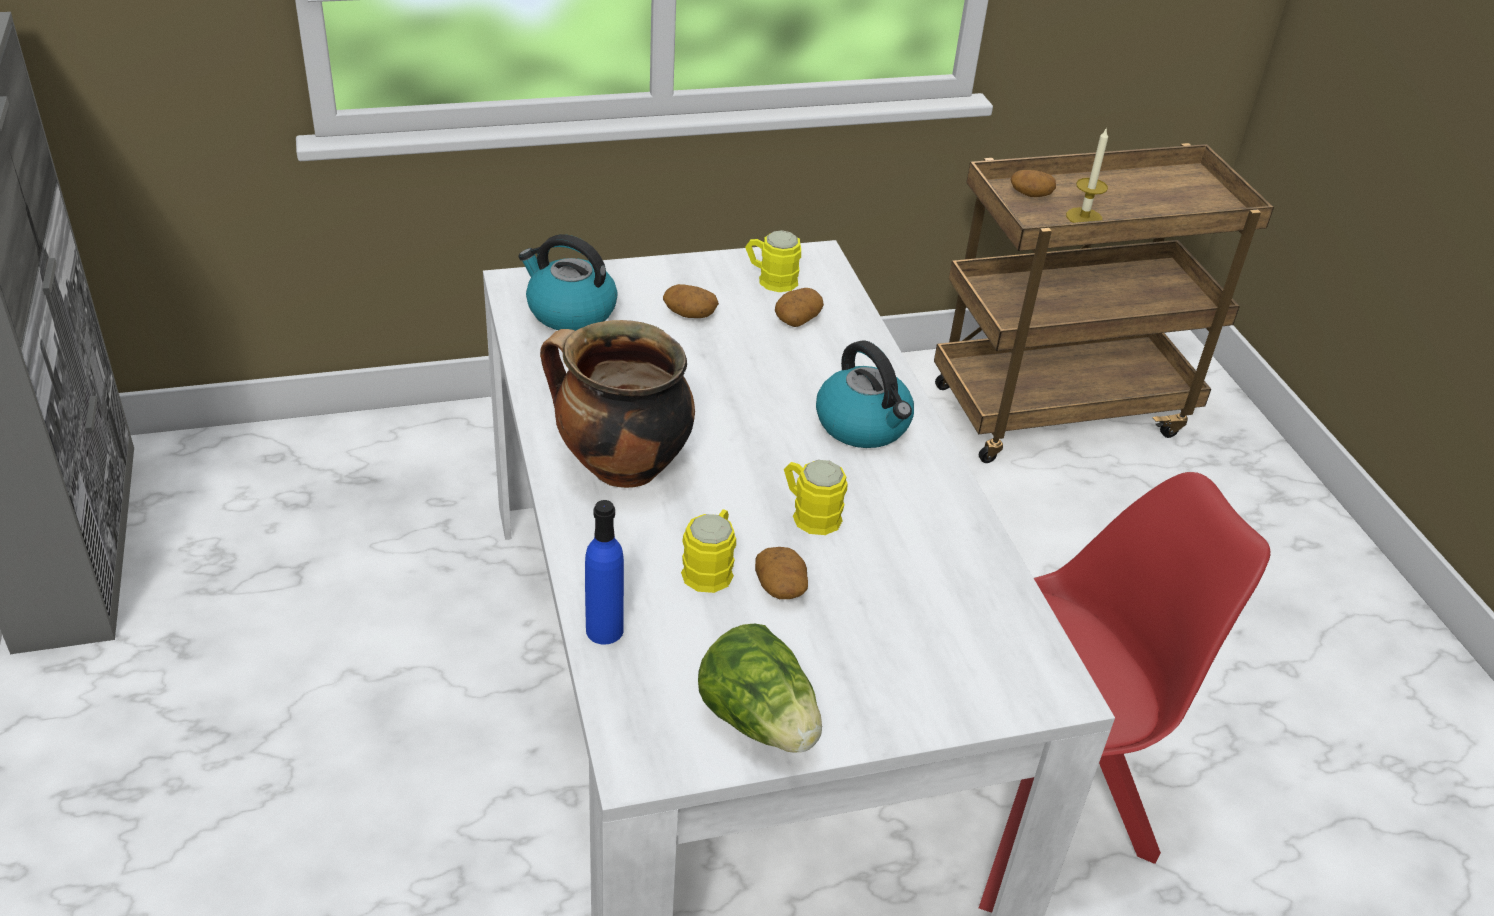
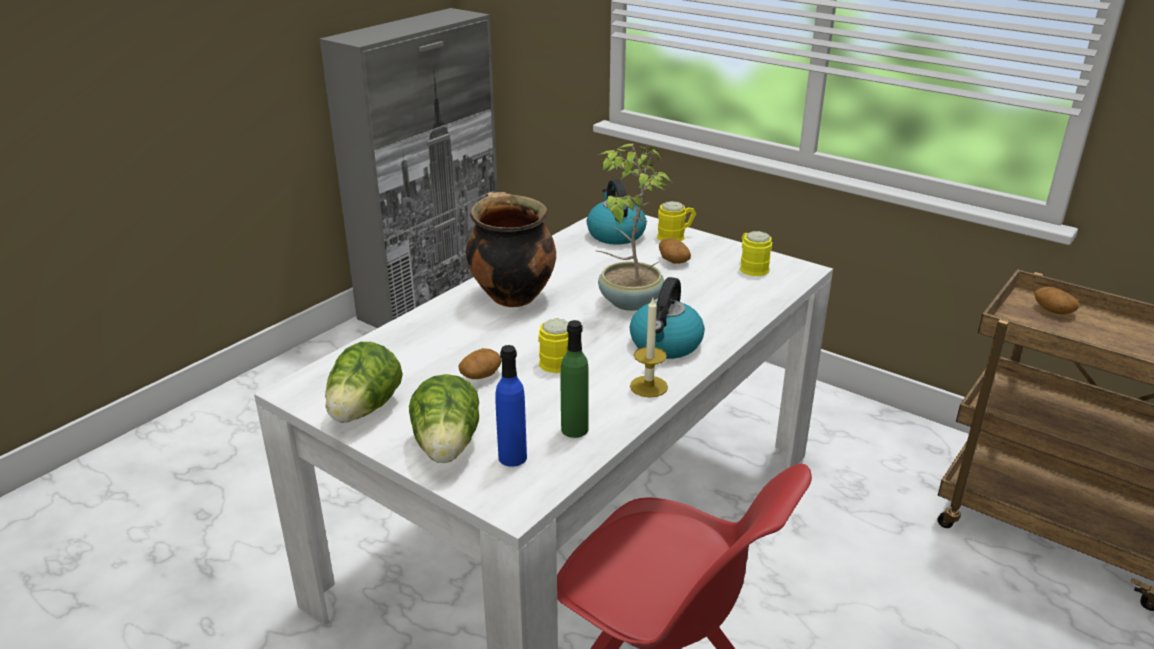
camera: 55 degrees right, 10 degrees down
(604, 630) = (381, 342): blue bottle -> blue bottle (512, 457)
(711, 567) = (468, 350): yellow mug -> yellow mug (676, 236)
(744, 396) = (628, 301): none -> potted plant
(797, 318) = (729, 288): potato -> none
(908, 688) = (447, 447): none -> lettuce
(962, 576) = (574, 429): none -> green bottle
(1084, 217) = (1076, 338): candle -> candle (648, 386)

